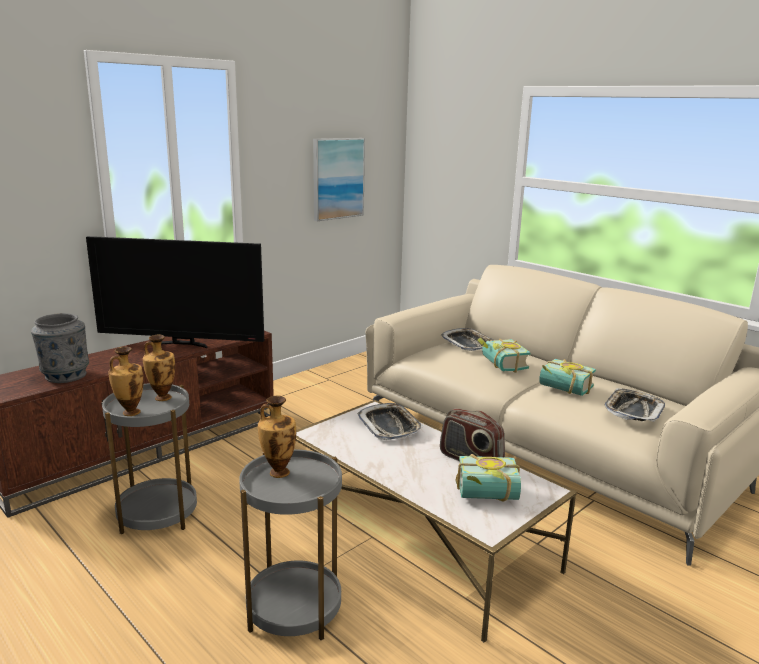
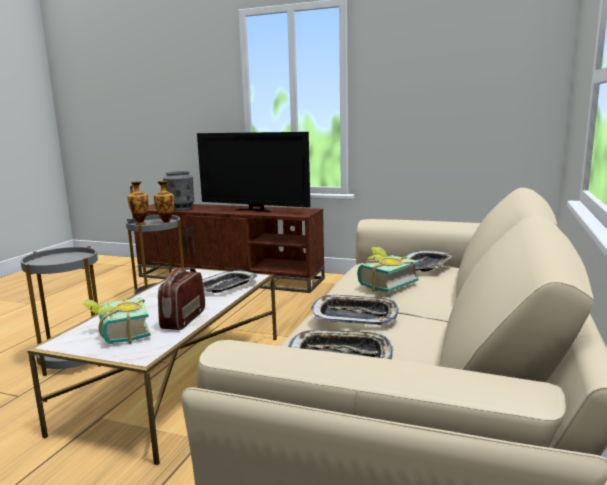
camera: 65 degrees right, 5 degrees down
(182, 344) = (255, 210): television -> television turned 45 degrees counterclockwise
(278, 472) = (71, 256): vase -> none
(337, 178) = (458, 97): picture -> none
(563, 390) = (354, 316): book -> tray

